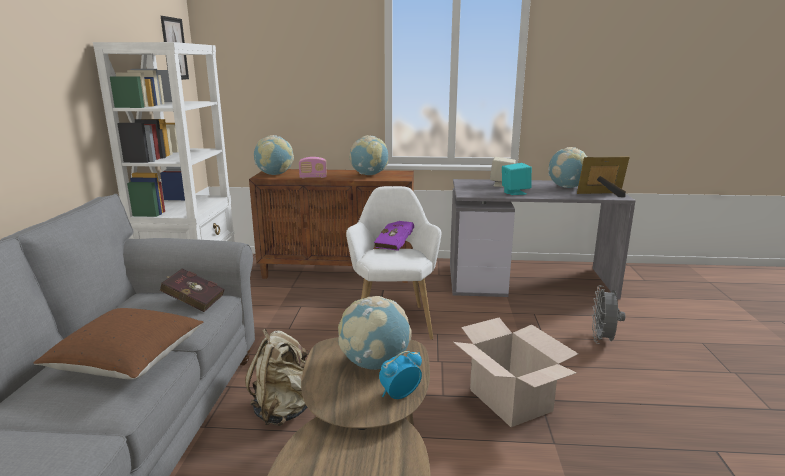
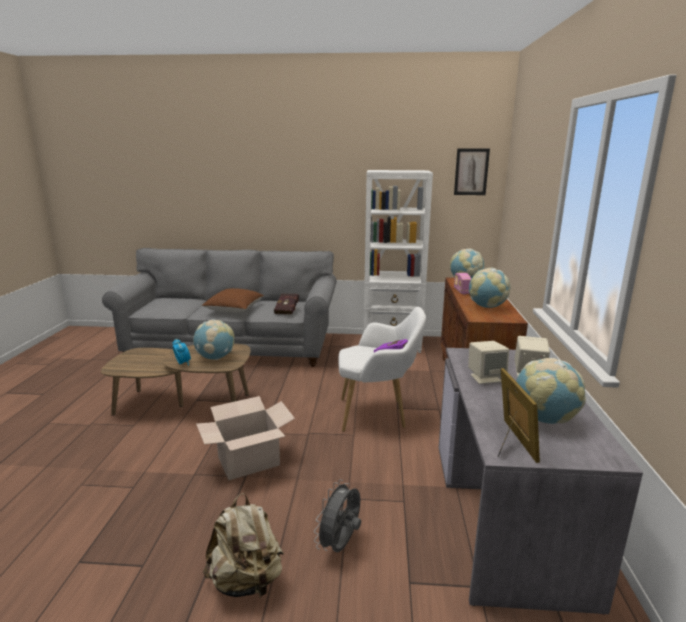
camera: 90 degrees right, 0 degrees up
(284, 410) = (264, 381): beige backpack -> beige backpack (246, 581)
(514, 192) = (485, 378): turquoise speaker -> beige speaker
(603, 340) = (340, 545): grey fan -> grey fan turned 75 degrees counterclockwise

